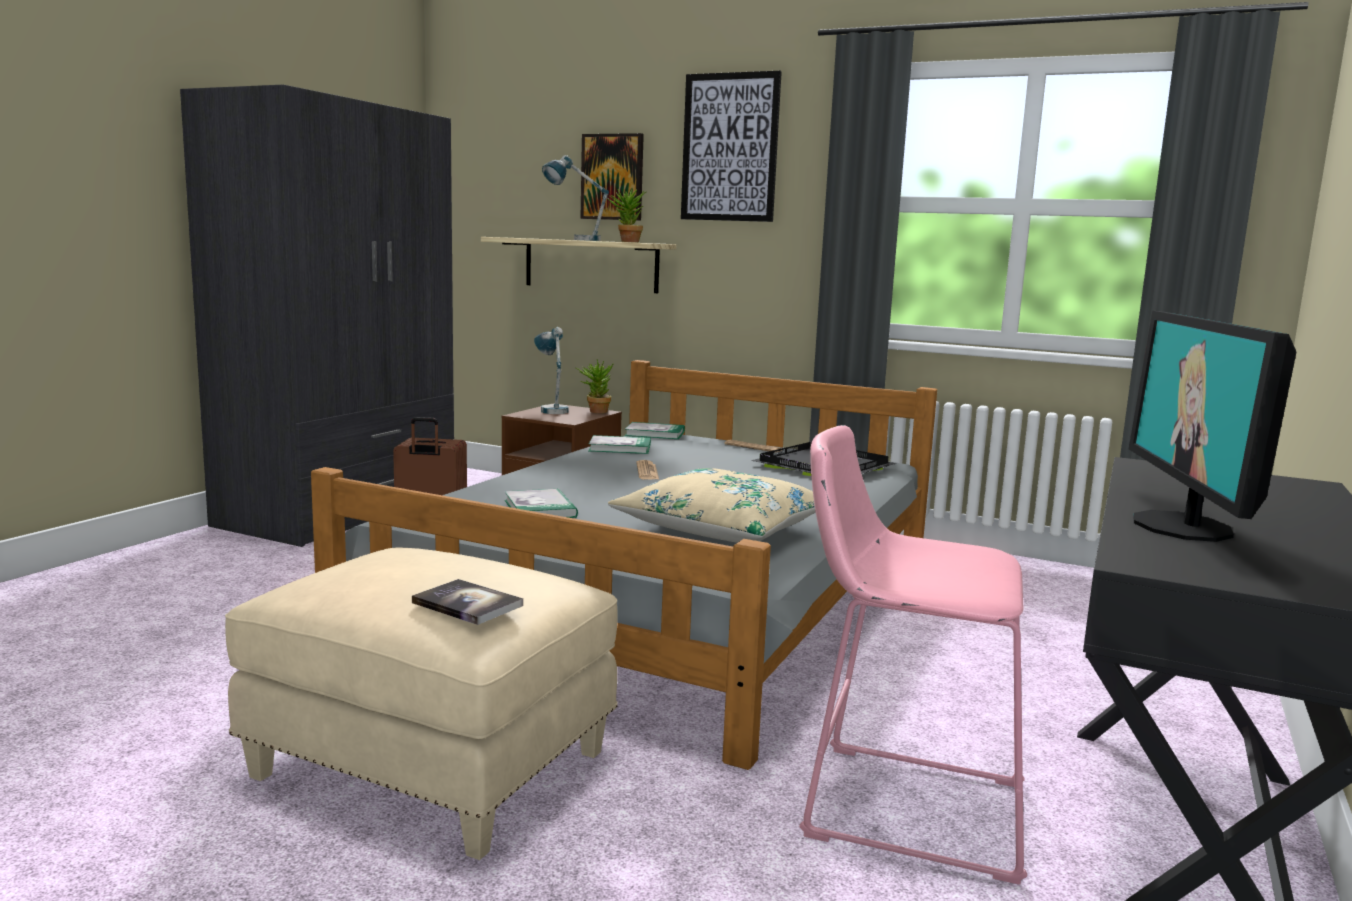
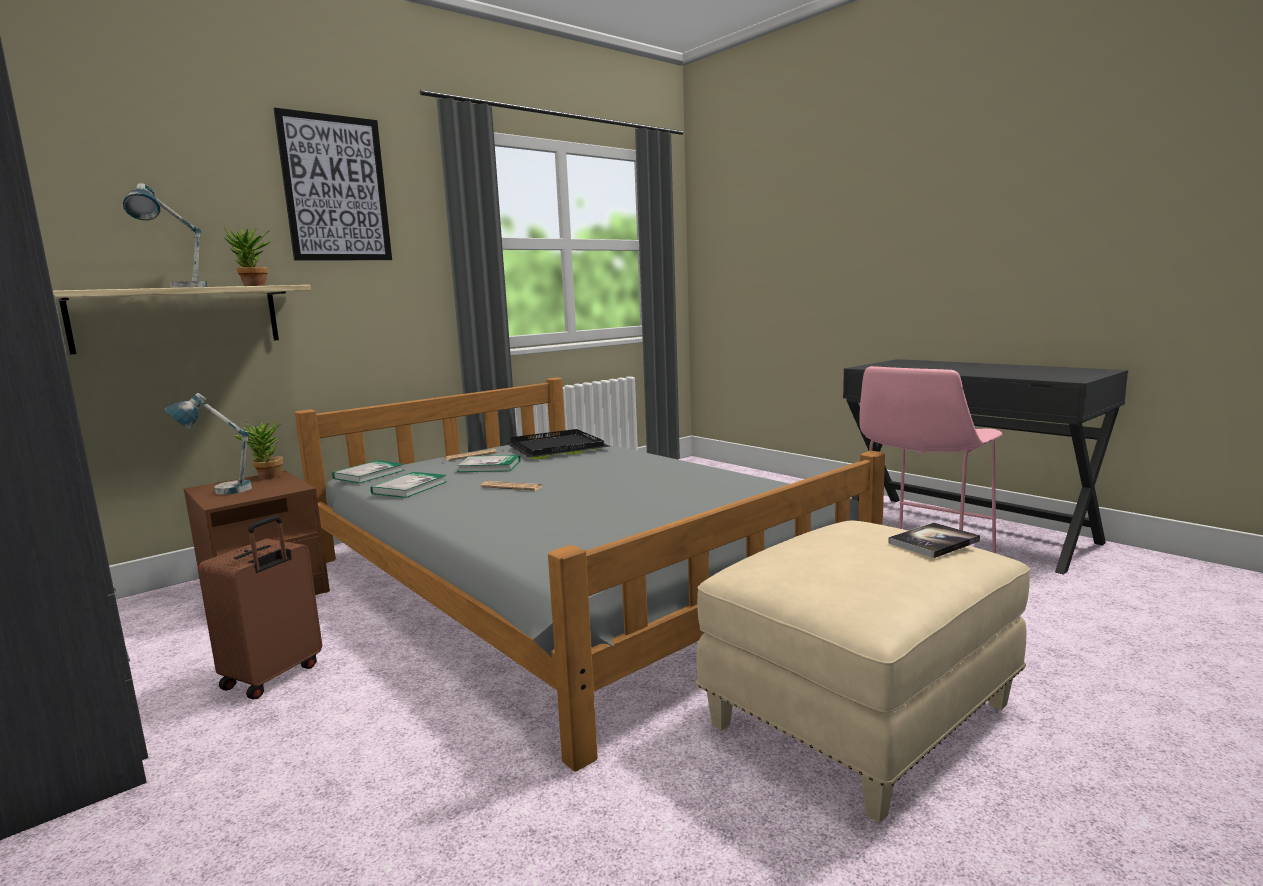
camera: 65 degrees left, 0 degrees up
(540, 509) = (602, 525): book -> book (489, 466)
(612, 177) = (190, 214): picture -> none
(723, 528) = (701, 484): beige pillow -> none
(1184, 527) = (999, 373): monitor -> none

